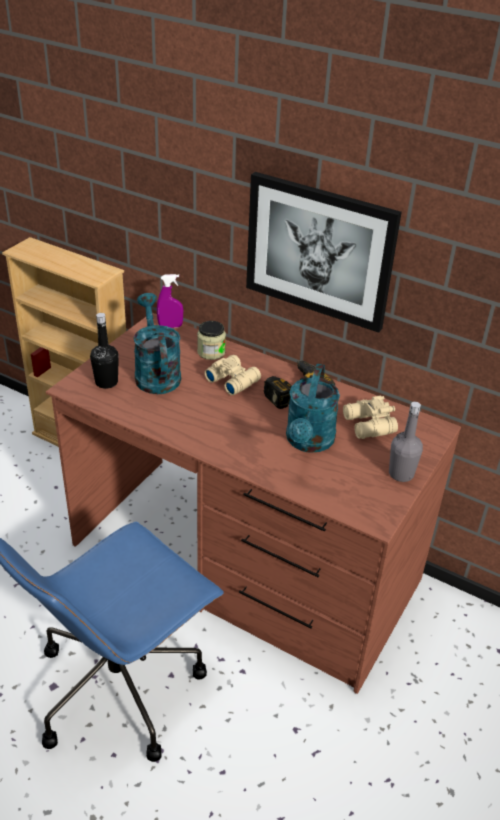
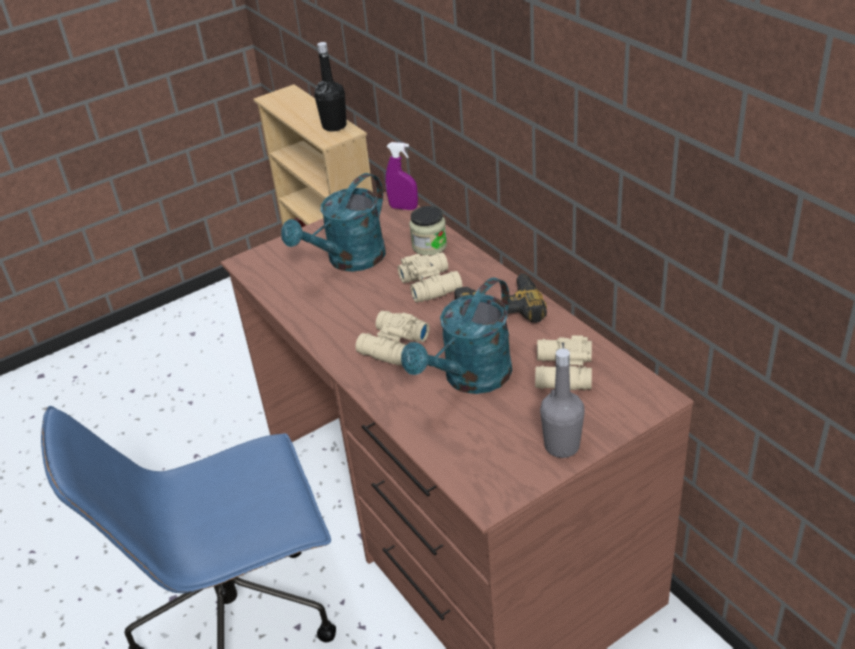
camera: 30 degrees right, 0 degrees up
(106, 382) = (288, 262): black bottle -> black bottle (334, 126)
(156, 373) = (349, 261): turquoise watering can -> turquoise watering can turned 150 degrees counterclockwise
(235, 430) = (391, 346): none -> beige binoculars
(319, 251) = (537, 129): picture -> none

